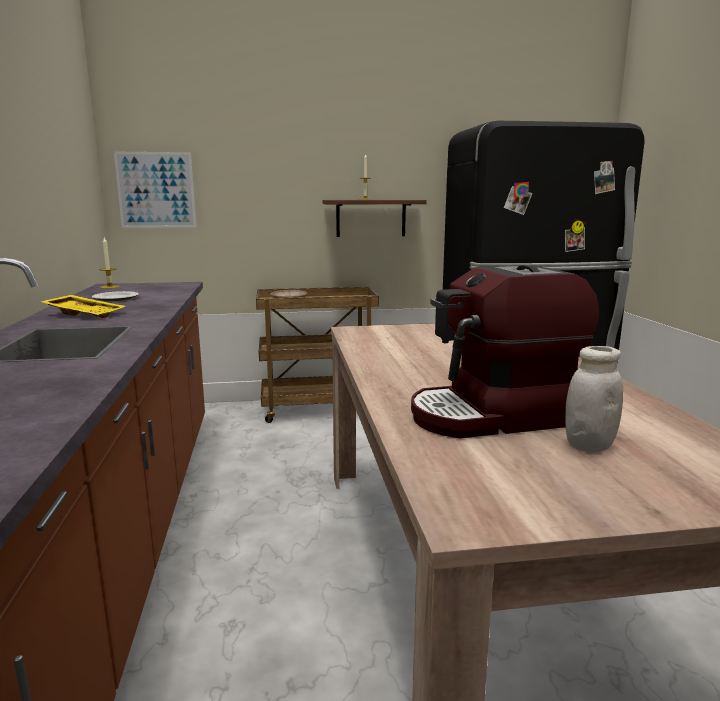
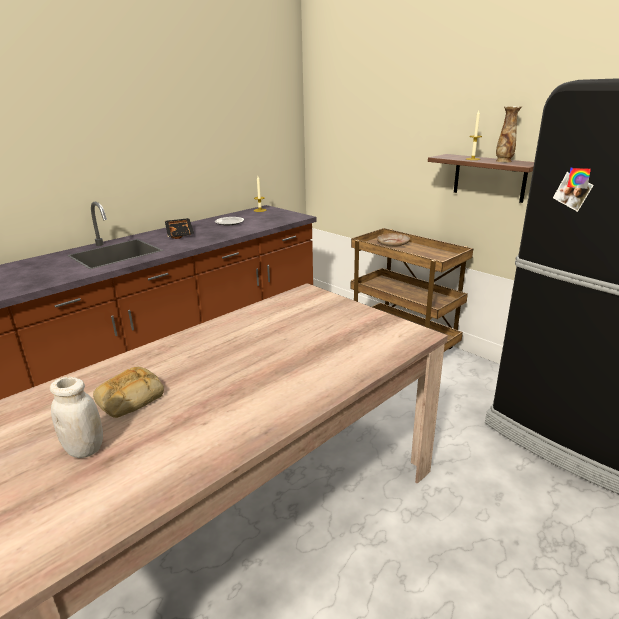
camera: 55 degrees right, 10 degrees up
(86, 314) = (180, 233): yellow tray -> black tray
(156, 190) = (331, 135): picture -> none
(392, 199) = (504, 161): none -> vase
(494, 416) = (129, 398): coffee machine -> bread

